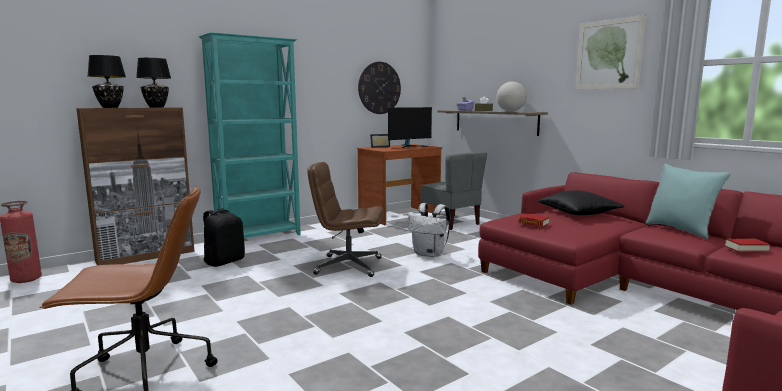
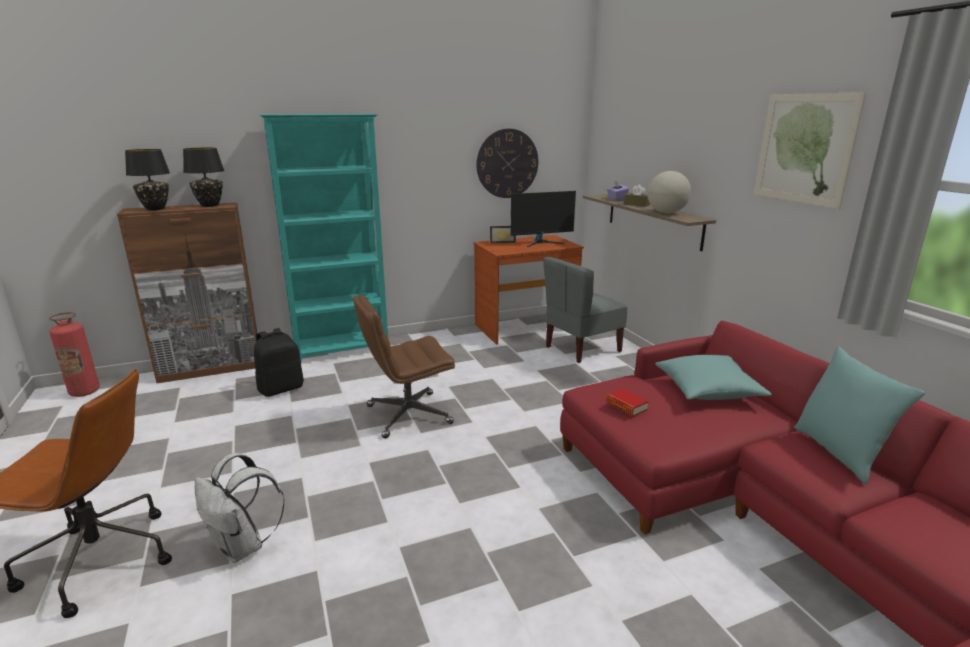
camera: 15 degrees right, 10 degrees up
(347, 266) = (408, 415): brown office chair -> brown office chair turned 45 degrees counterclockwise
(429, 254) = (518, 405): white backpack -> white backpack (242, 547)
(451, 223) = (581, 349): grey chair -> grey chair turned 75 degrees clockwise
(579, 213) = (708, 390): black pillow -> turquoise pillow
(746, 249) = (913, 522): book -> none

